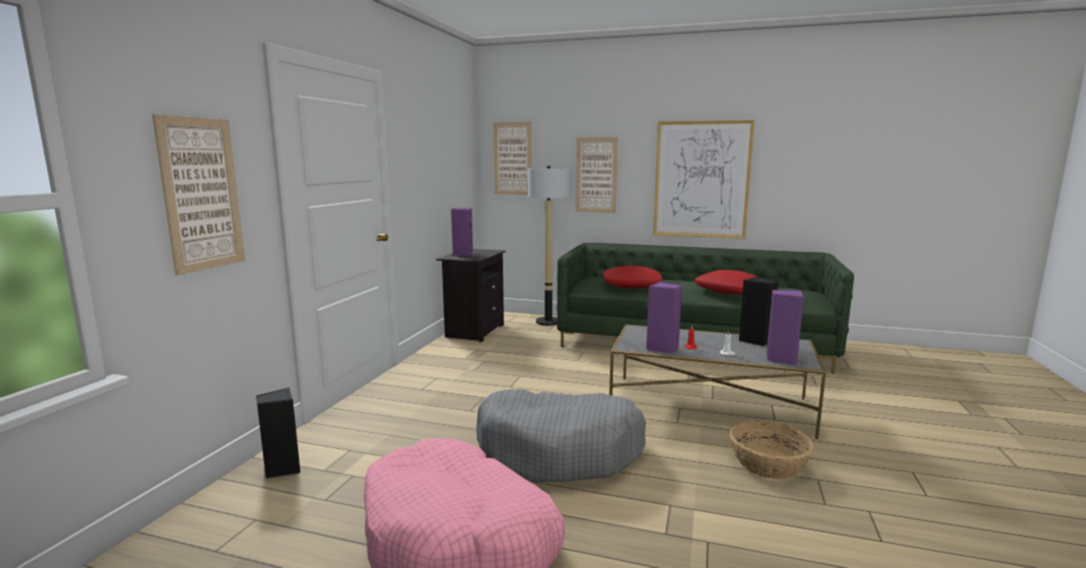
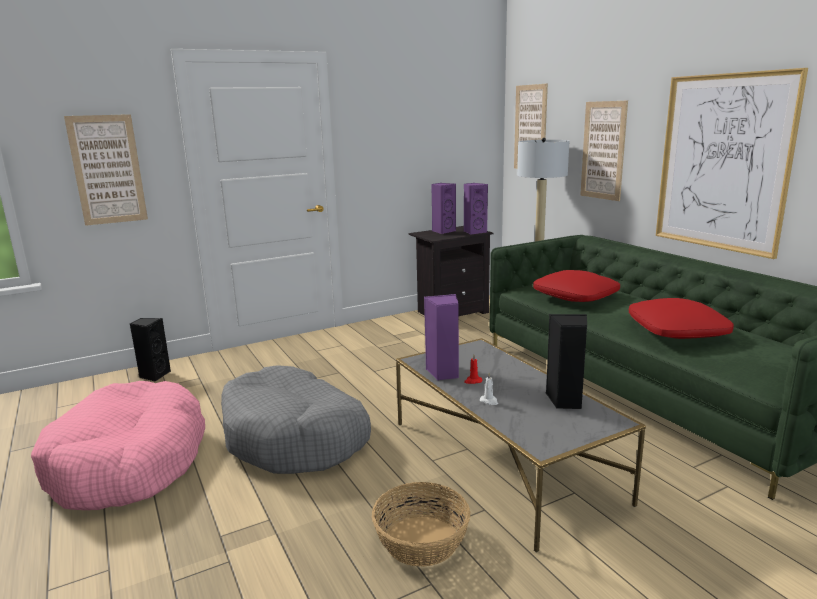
camera: 45 degrees right, 5 degrees up
(781, 359) = (530, 430): purple speaker -> purple speaker (474, 232)

